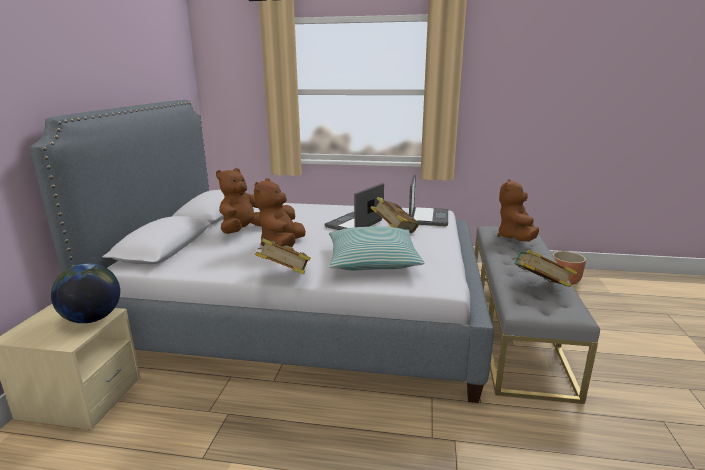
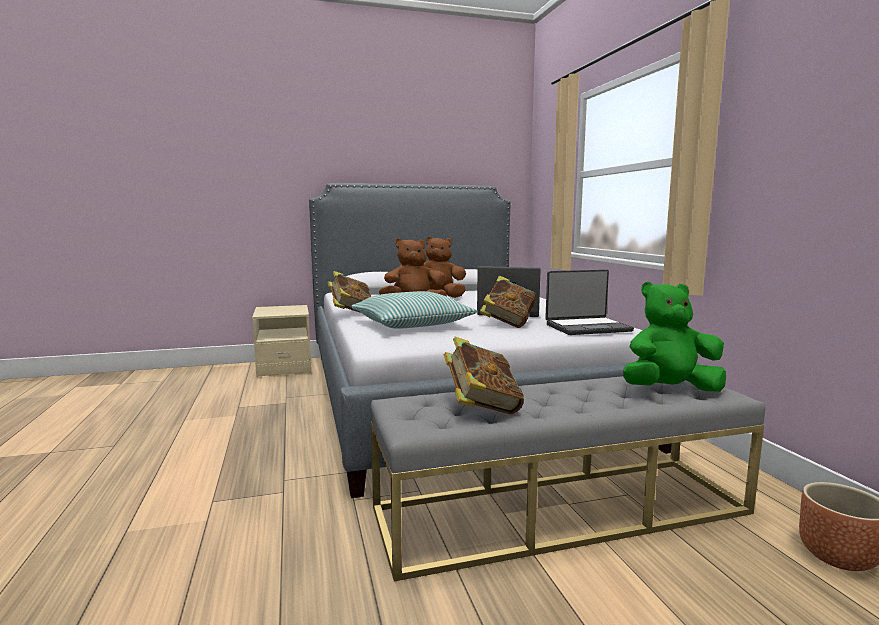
camera: 65 degrees right, 10 degrees down
(92, 318) = (291, 312): globe -> none
(516, 238) = (669, 390): brown plush toy -> green plush toy

